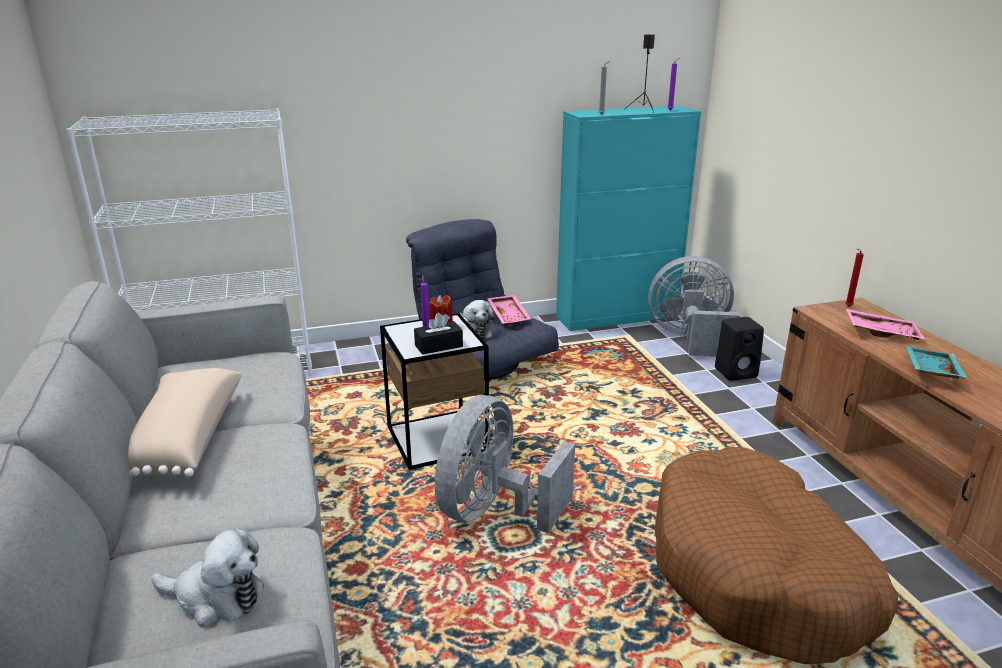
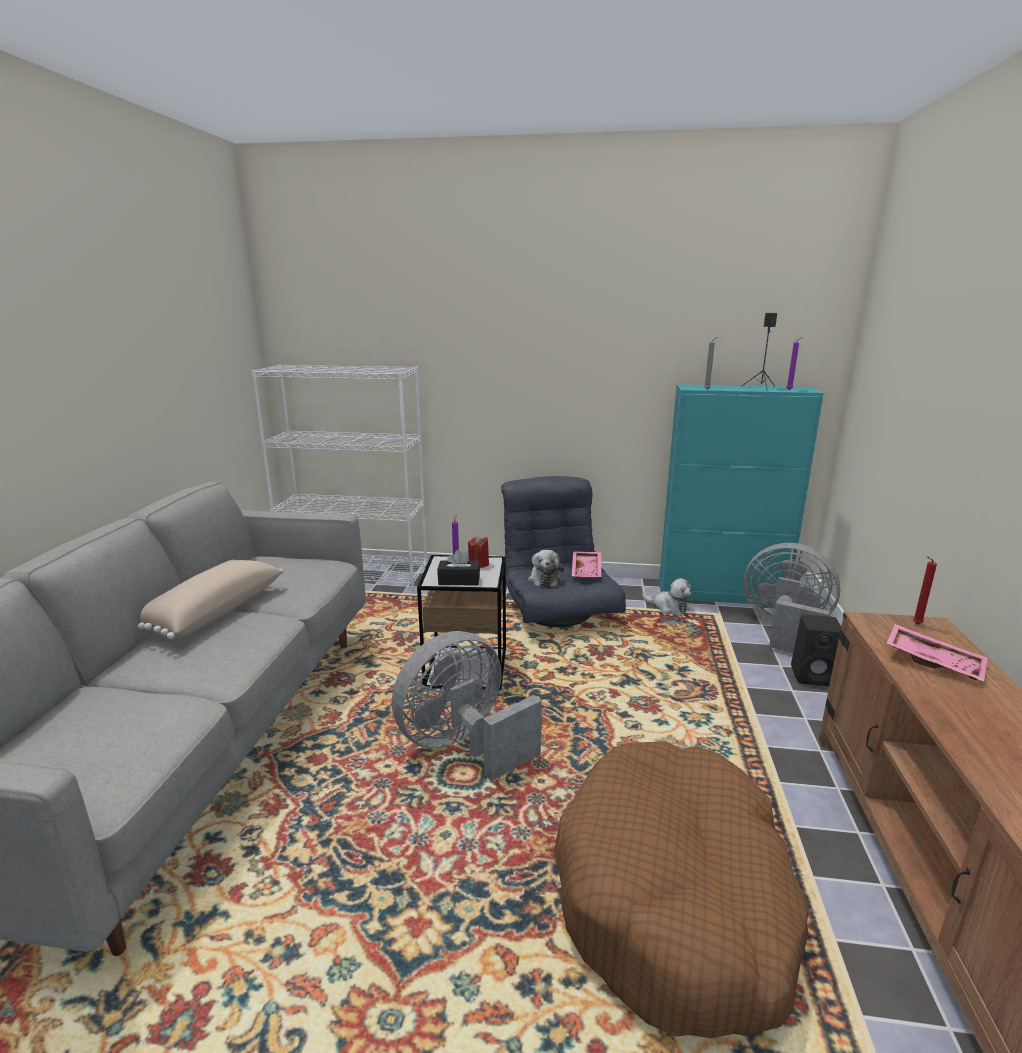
camera: 25 degrees right, 5 degrees down
(216, 597) = (103, 737): plush toy -> plush toy (668, 607)
(930, 371) = (958, 720): turquoise tray -> none

